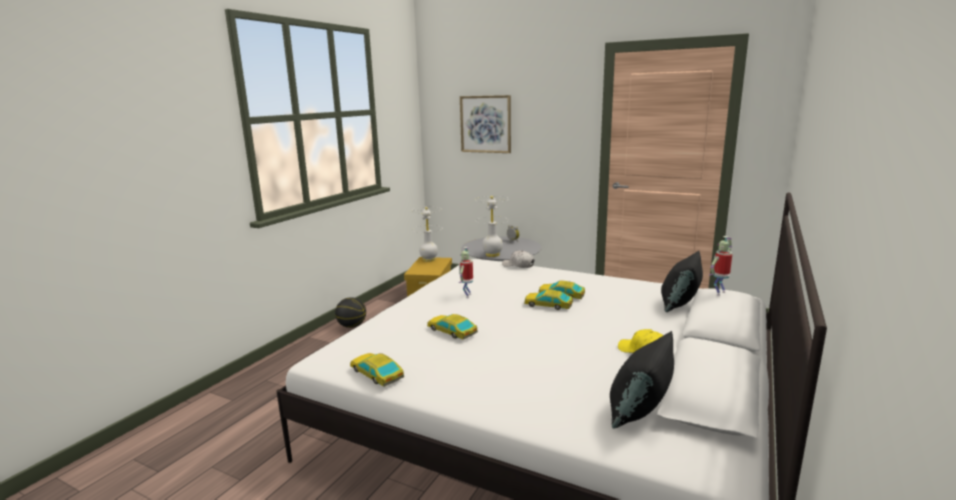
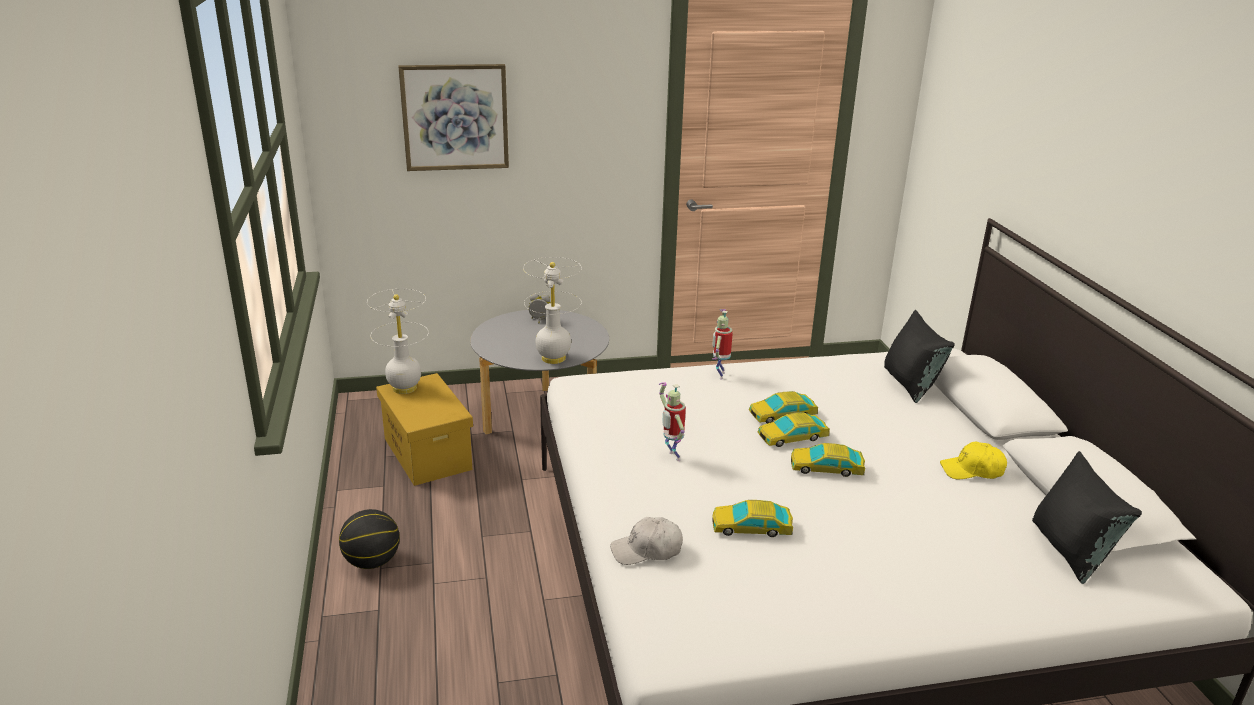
camera: 40 degrees left, 10 degrees up
(376, 374) = (777, 637): toy car -> toy car (826, 468)
(518, 265) = (650, 375): white cap -> white cap (647, 550)
(719, 293) = (973, 365): toy robot -> toy robot (719, 375)

